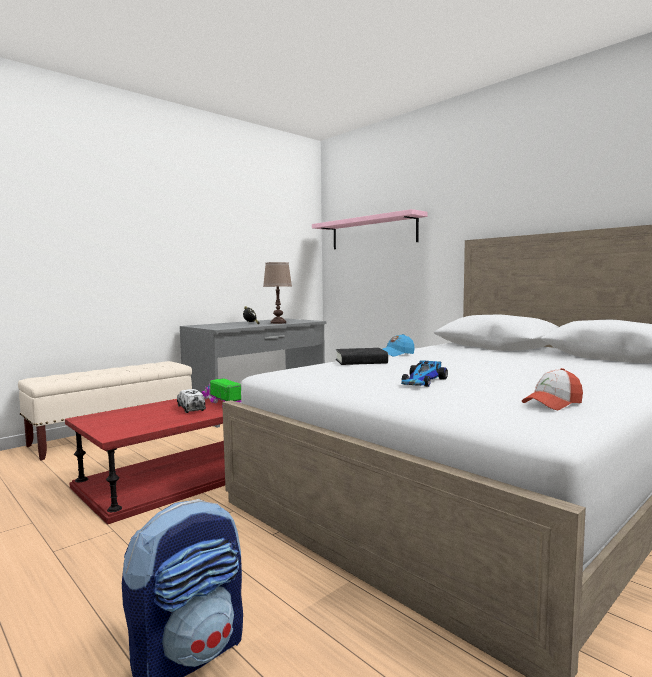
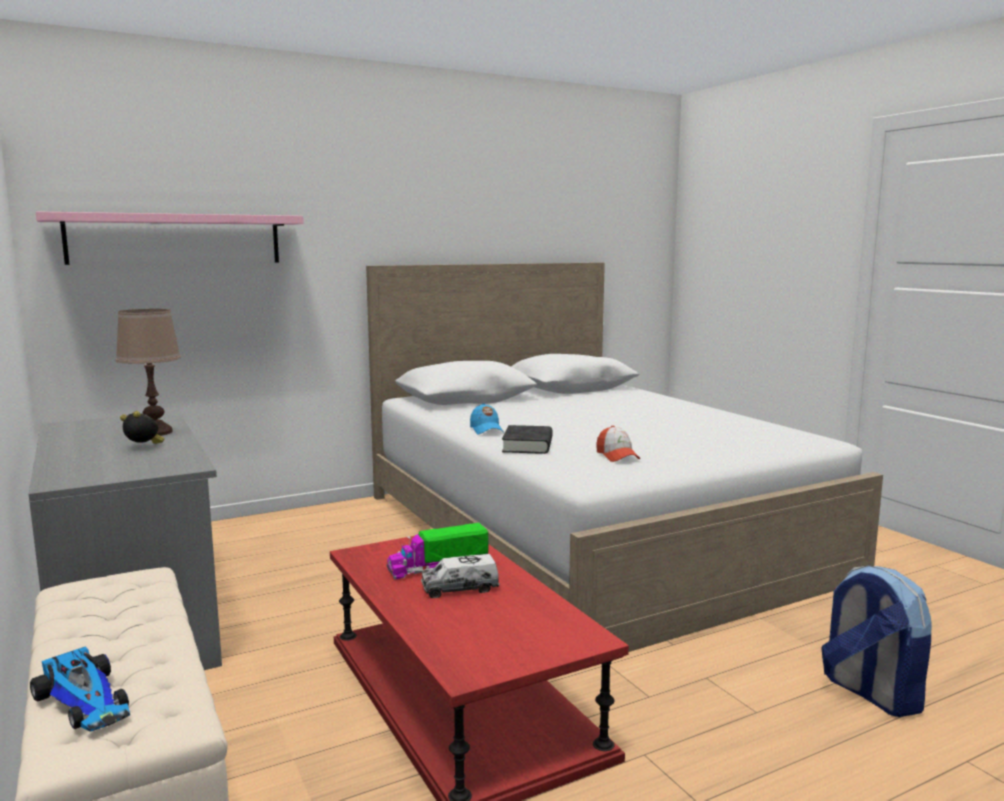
camera: 75 degrees left, 5 degrees up
(422, 382) = (664, 442): toy car -> toy car (87, 702)
(552, 404) = (755, 428): cap -> cap (617, 456)

